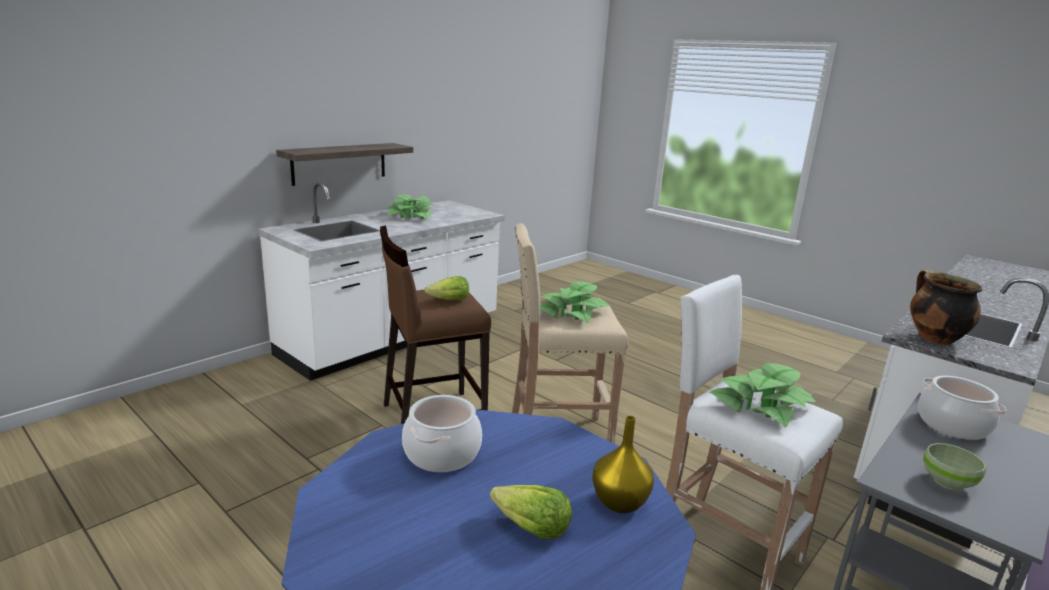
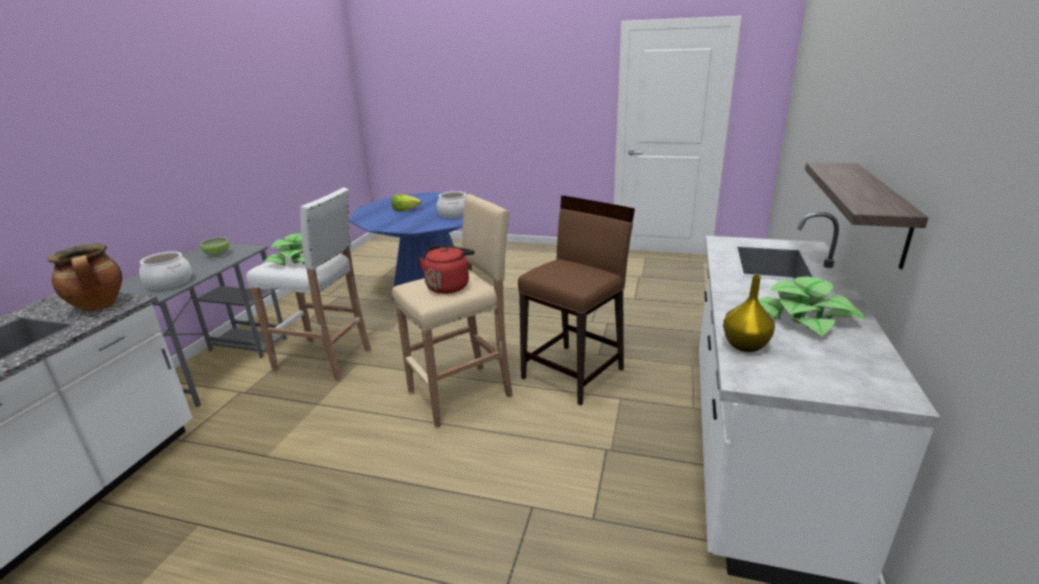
camera: 155 degrees right, 5 degrees up
(449, 300) = (561, 271): lettuce -> none
(571, 313) = (449, 286): potted plant -> red kettle
(618, 503) = (377, 219): yellow vase -> yellow vase (745, 345)

